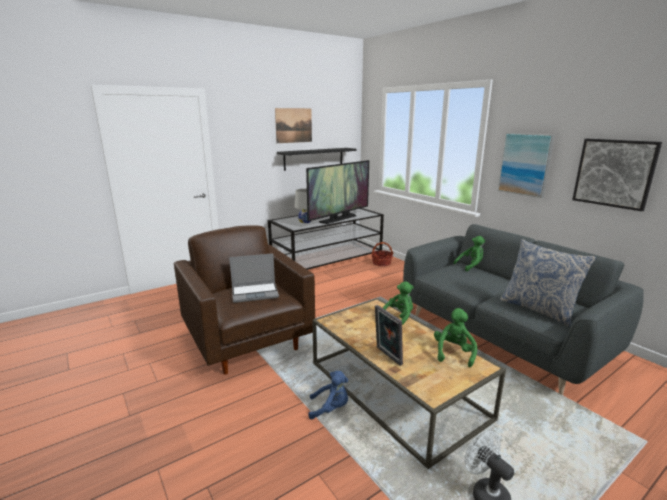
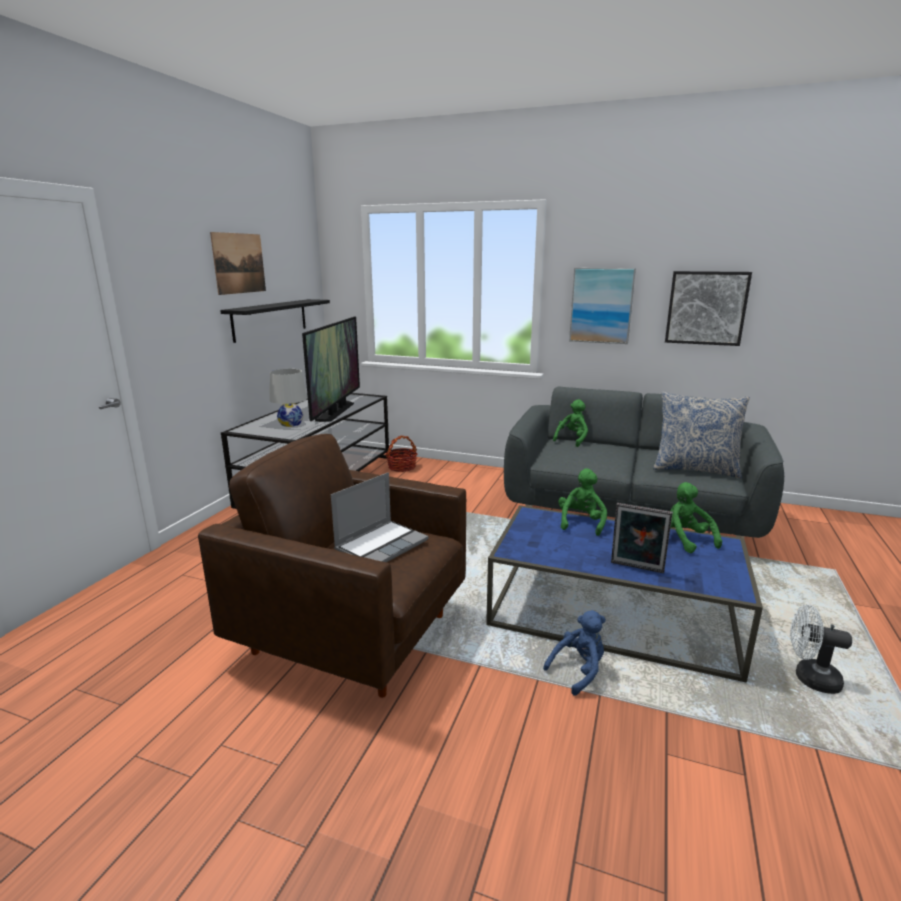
camera: 35 degrees left, 0 degrees up
(396, 389) = (613, 614): brown coffee table -> blue coffee table

